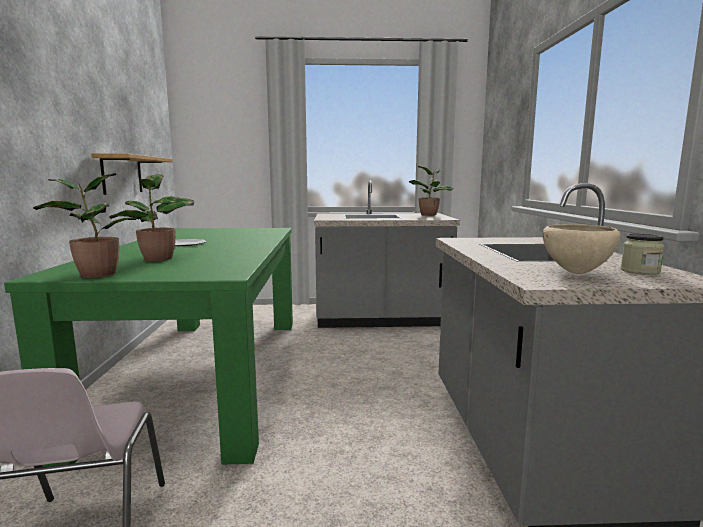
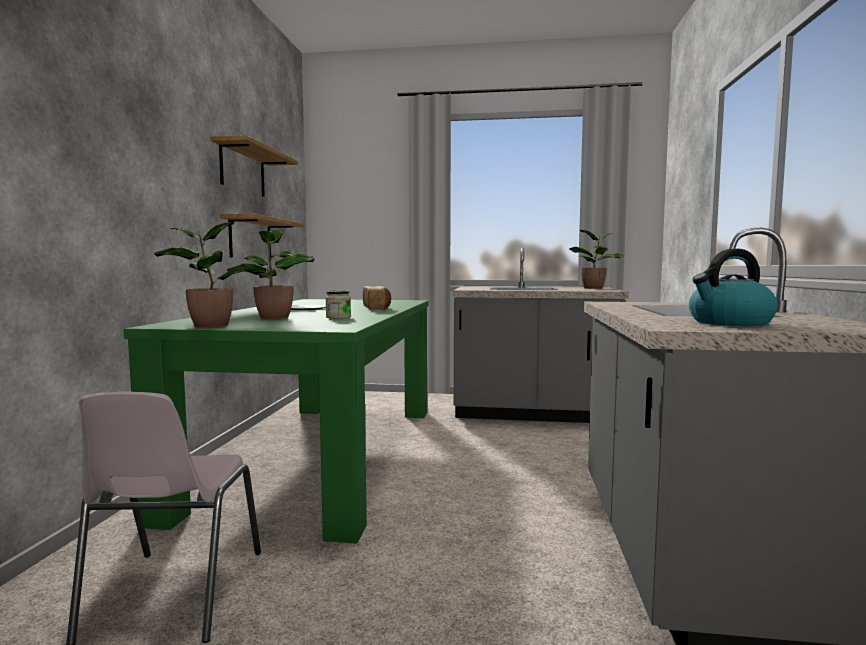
camera: 10 degrees right, 5 degrees down
(110, 109) = (242, 170): none -> shelf
(251, 241) = (377, 308): none -> bread
(577, 273) = (729, 323): beige bowl -> kettle
(640, 271) = (815, 323): jar -> jar (338, 317)

